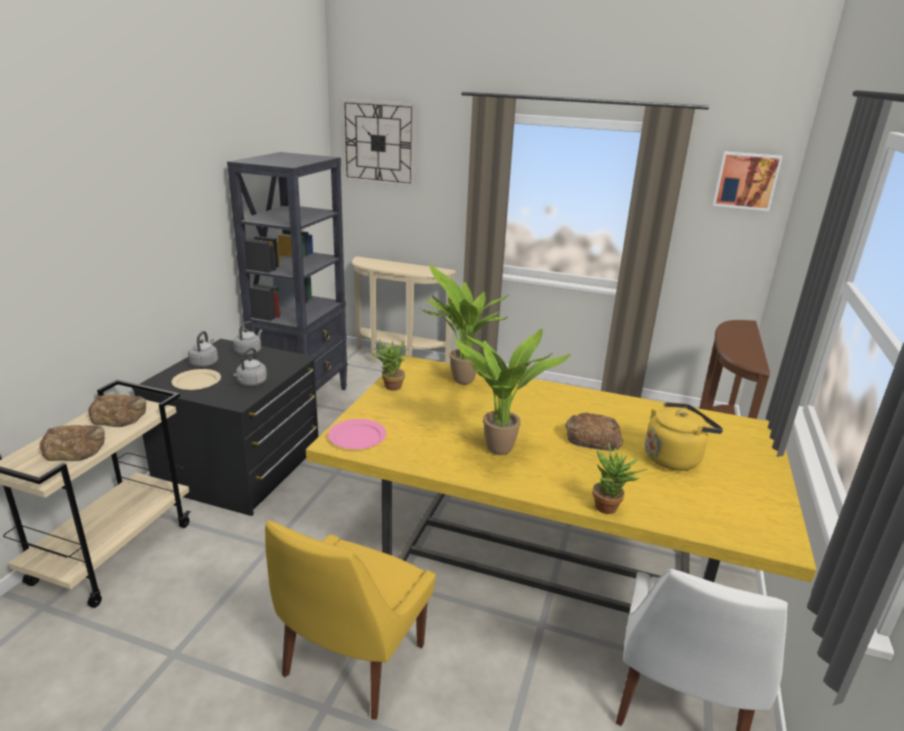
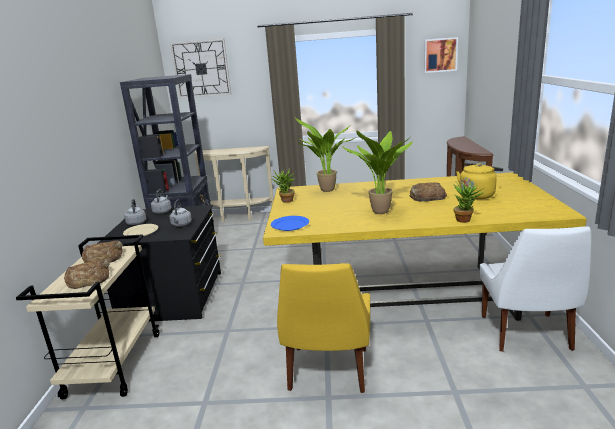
camera: 15 degrees left, 5 degrees down
(356, 437) = (290, 225): pink plate -> blue plate

